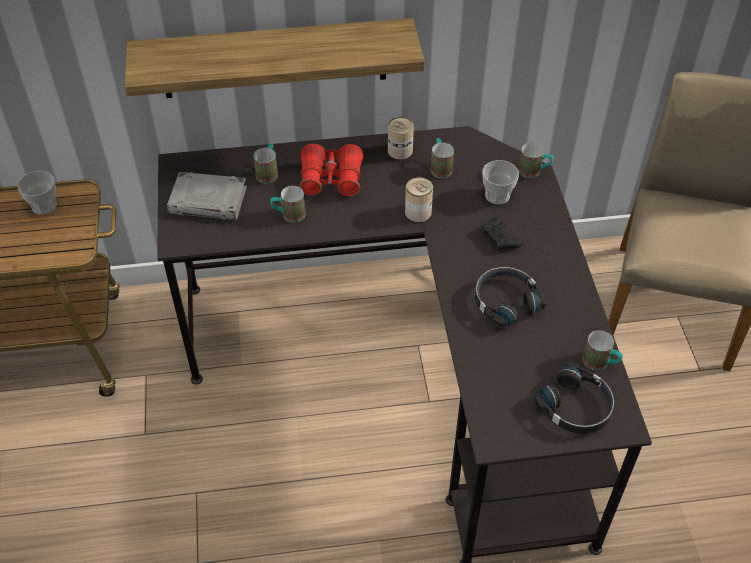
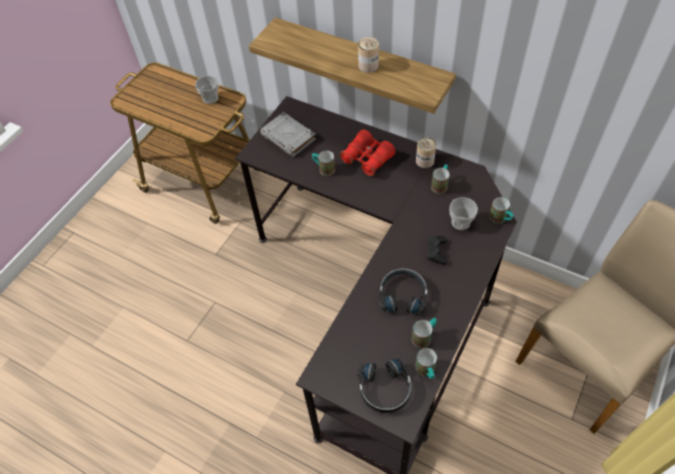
camera: 40 degrees right, 5 degrees up
(268, 172) = (335, 136): mug -> mug (424, 336)
(418, 212) = (400, 207): can -> can (368, 65)

